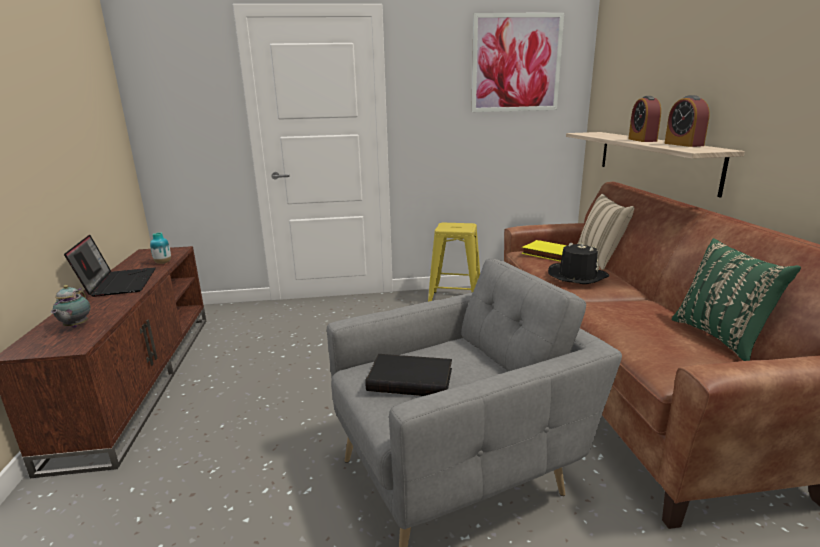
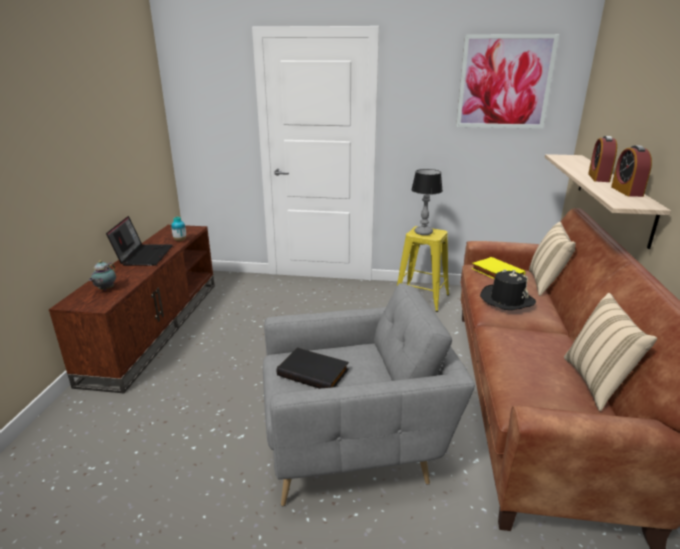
camera: 15 degrees right, 5 degrees up
(452, 227) = (423, 232): none -> table lamp
(721, 337) = (597, 383): green pillow -> beige pillow

